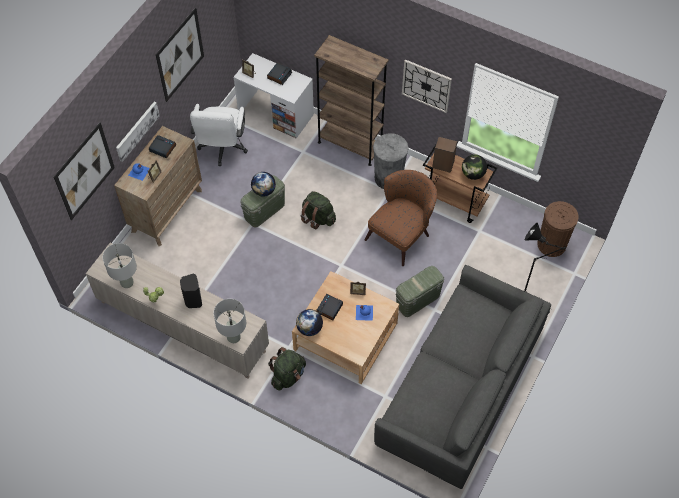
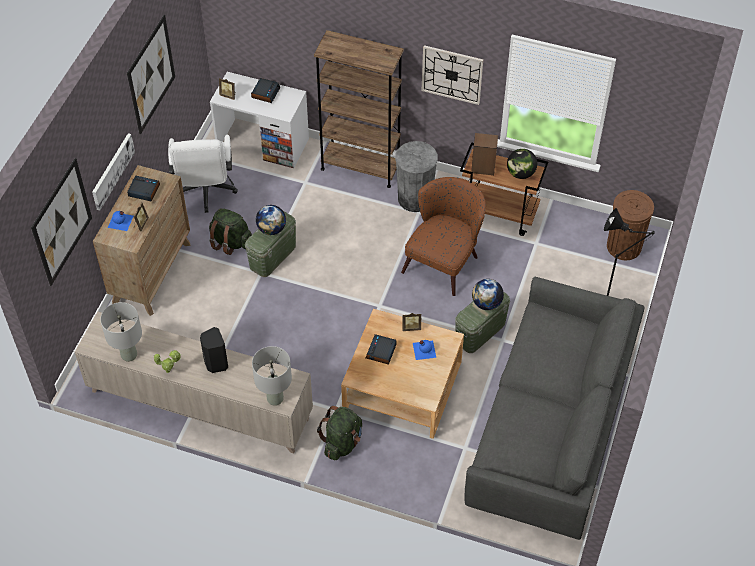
camera: 10 degrees left, 5 degrees down
(309, 328) = (362, 378): globe -> globe (486, 303)
(318, 218) = (339, 255): green backpack -> green backpack (230, 242)

